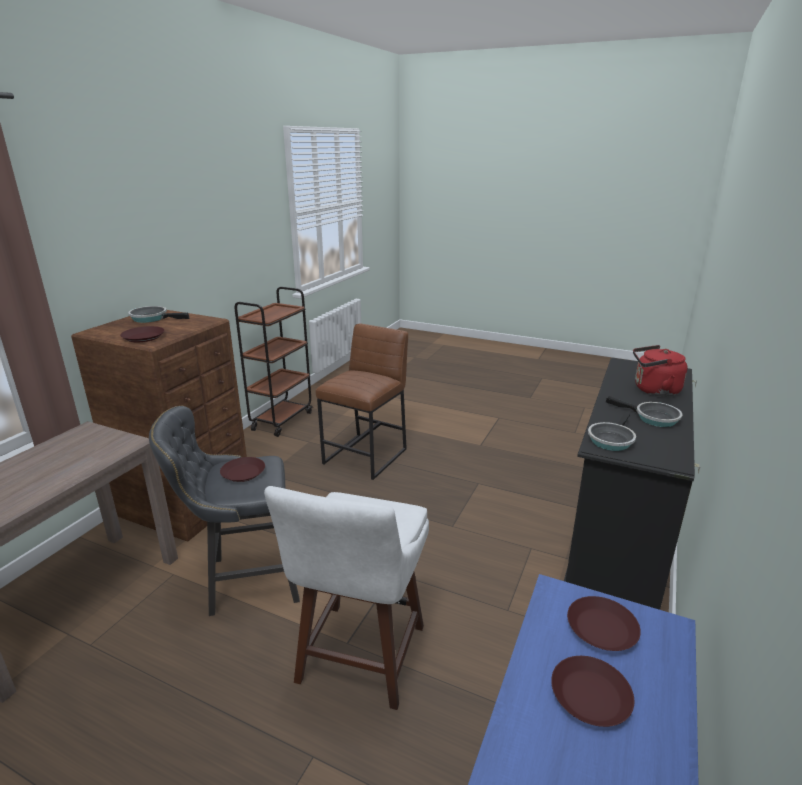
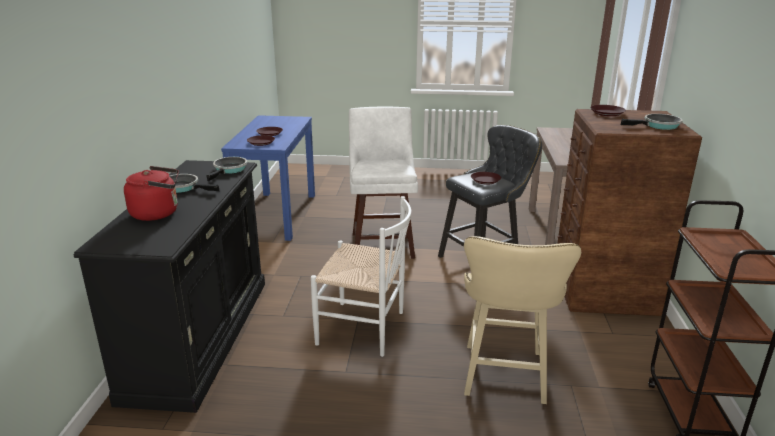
camera: 160 degrees right, 0 degrees up
(366, 455) = (504, 381): brown chair -> beige stool
(449, 514) = (365, 329): none -> white chair

